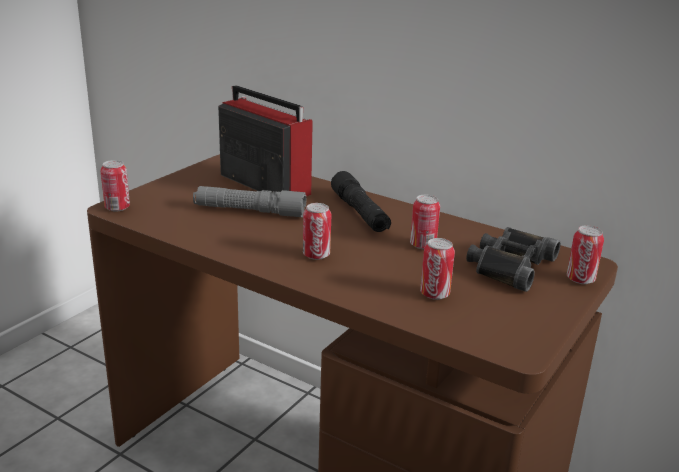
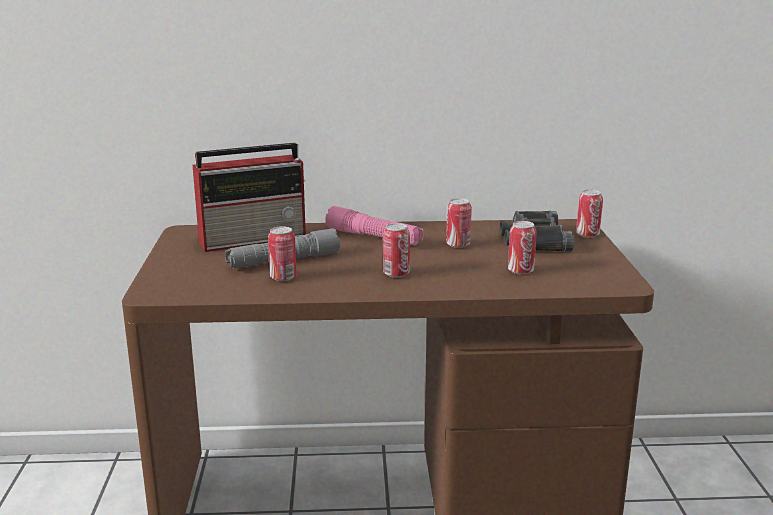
camera: 35 degrees left, 5 degrees down
(117, 208) = (154, 293): can -> can (283, 277)
(263, 184) = (255, 239): radio -> radio turned 150 degrees clockwise
(360, 213) = (374, 237): black flashlight -> pink flashlight

